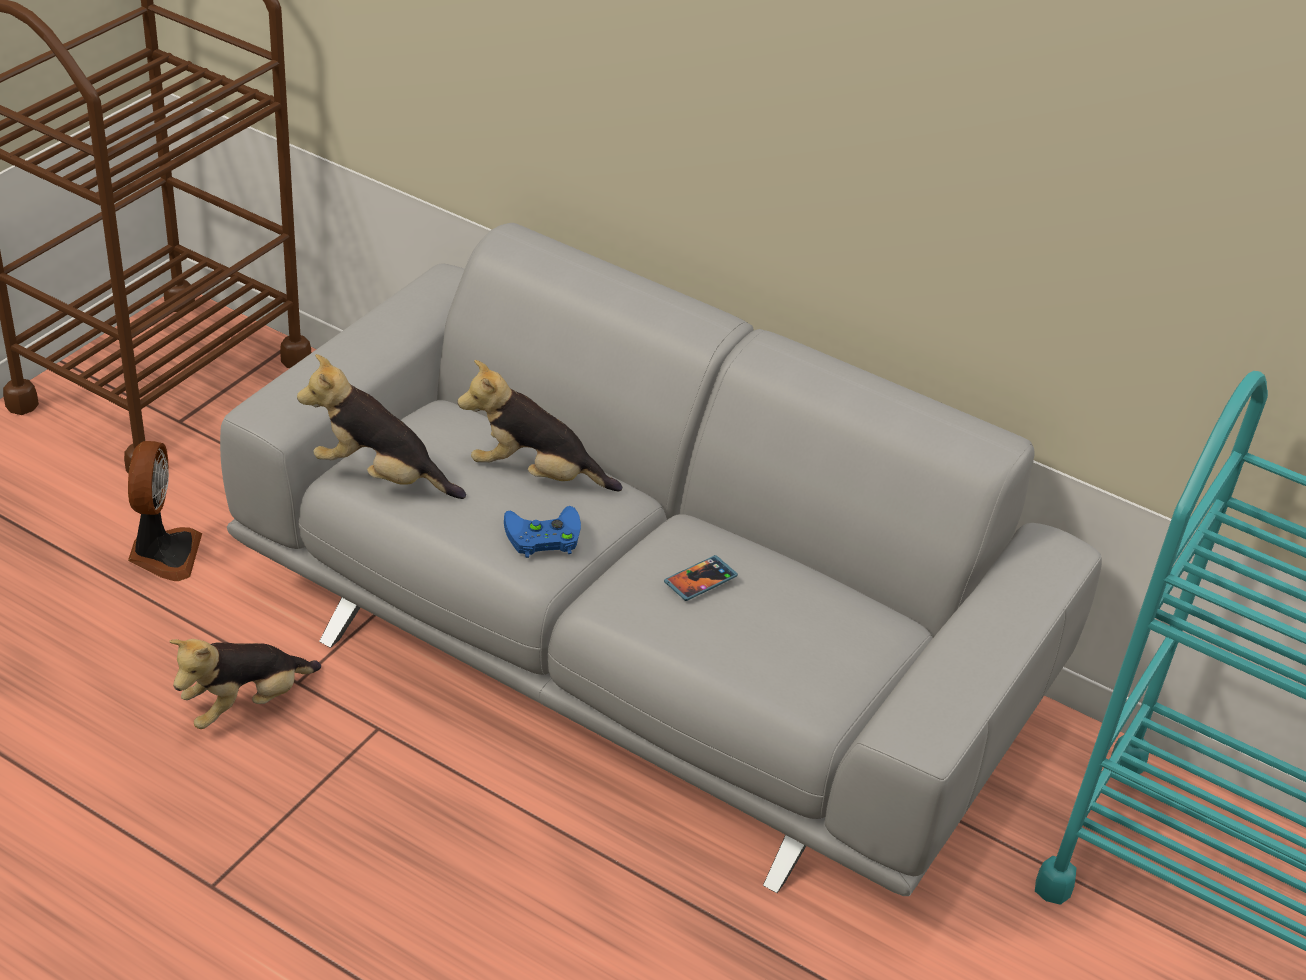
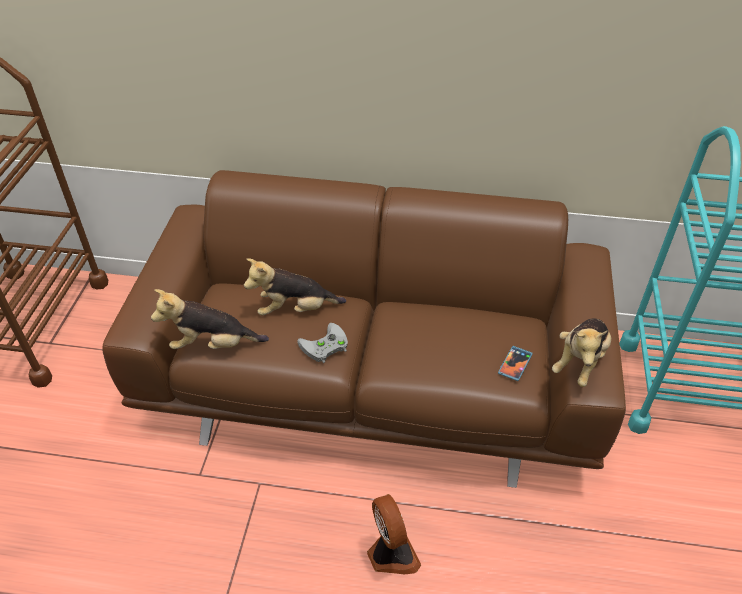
camera: 20 degrees left, 5 degrees up
(163, 553) = (80, 427): fan -> fan (391, 554)
(245, 704) = (177, 501): plush toy -> plush toy (580, 362)
(541, 537) = (324, 347): blue game controller -> grey game controller
(641, 653) = (373, 380): grey sofa -> brown sofa
(700, 580) = (423, 339): phone -> phone (515, 364)

